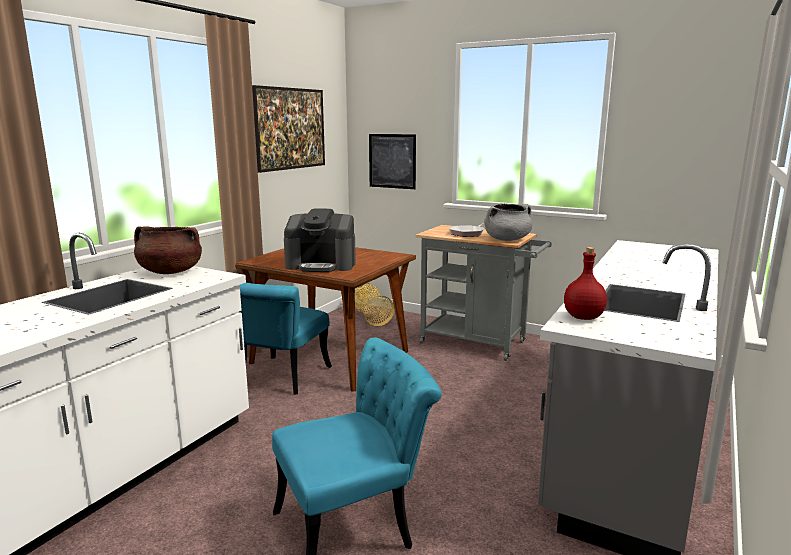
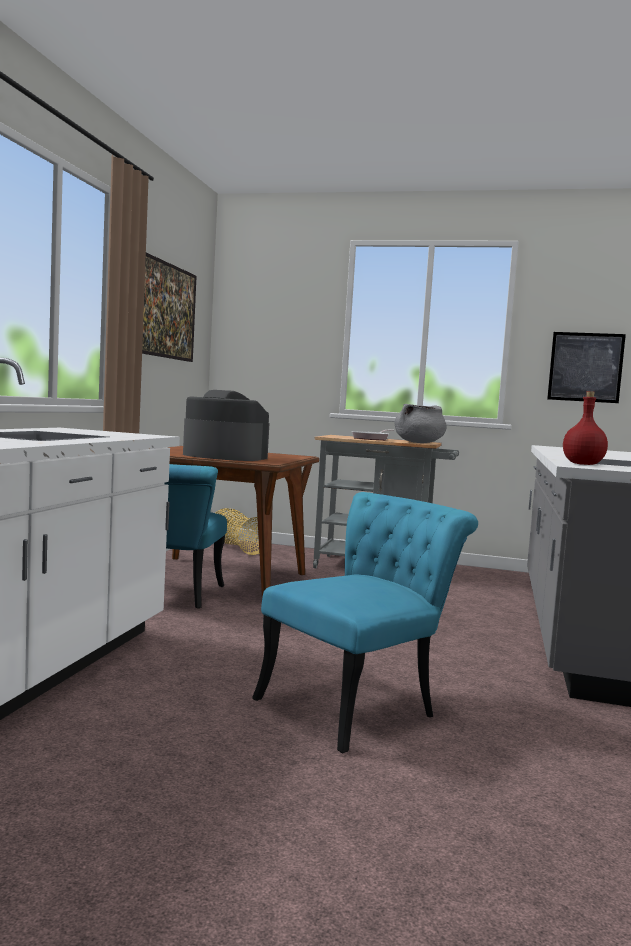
camera: 15 degrees left, 10 degrees down
(170, 272) = (81, 431): brown cooking pot -> none
(321, 265) = (224, 456): coffee machine -> coffee machine turned 150 degrees counterclockwise
(392, 161) = (267, 365): picture -> picture (585, 367)

